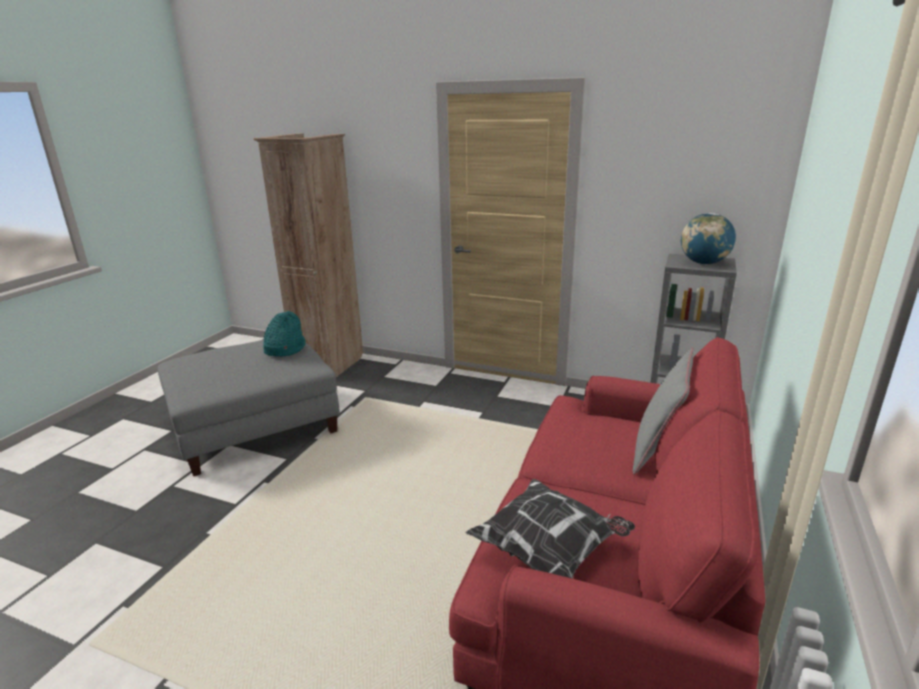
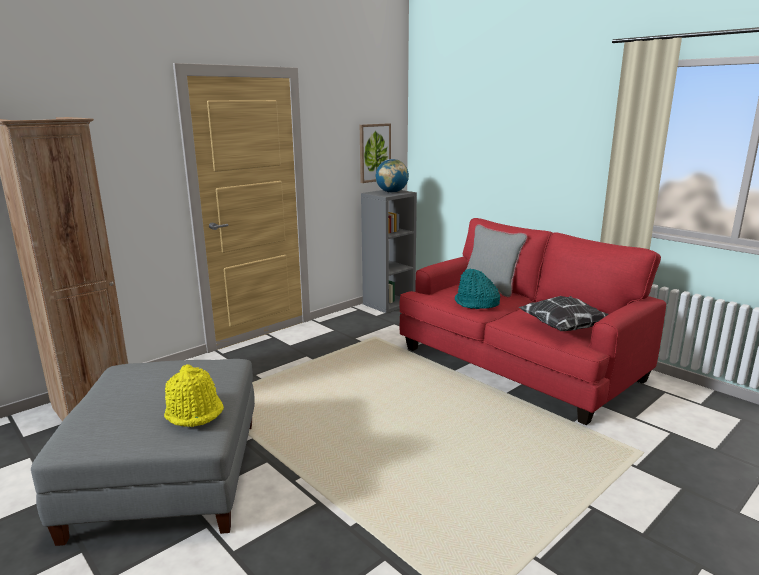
camera: 65 degrees left, 5 degrees down
(219, 382) = (194, 412): none -> yellow hat
(284, 349) = (164, 368): turquoise hat -> turquoise hat (476, 304)
(709, 200) = (374, 152): none -> picture

